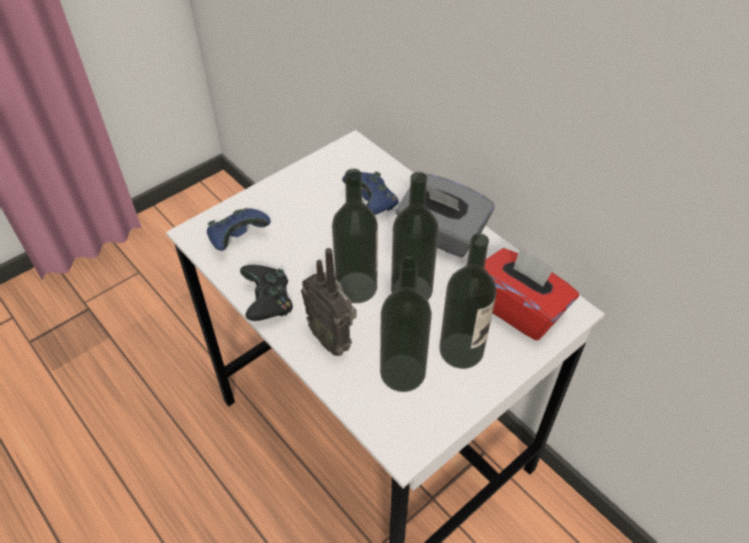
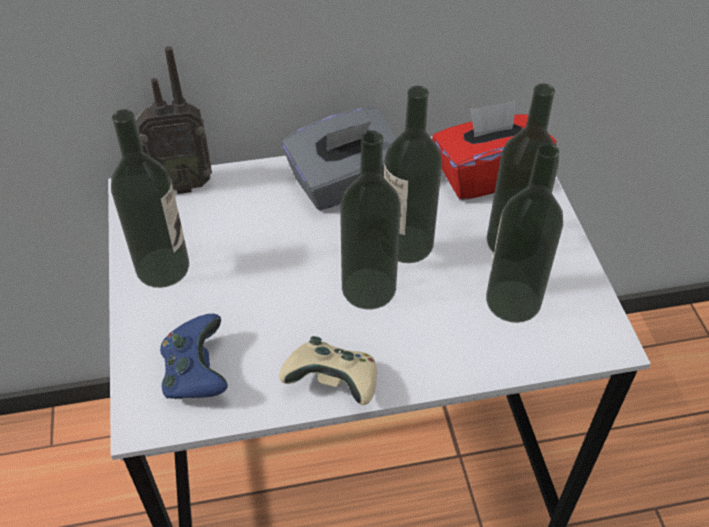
camera: 60 degrees left, 0 degrees up
(268, 303) = (333, 383): black game controller -> beige game controller
(304, 186) = (163, 267): none -> bottle
(332, 339) = (429, 342): radio -> radio (179, 184)
(372, 204) = (250, 218): blue game controller -> none

